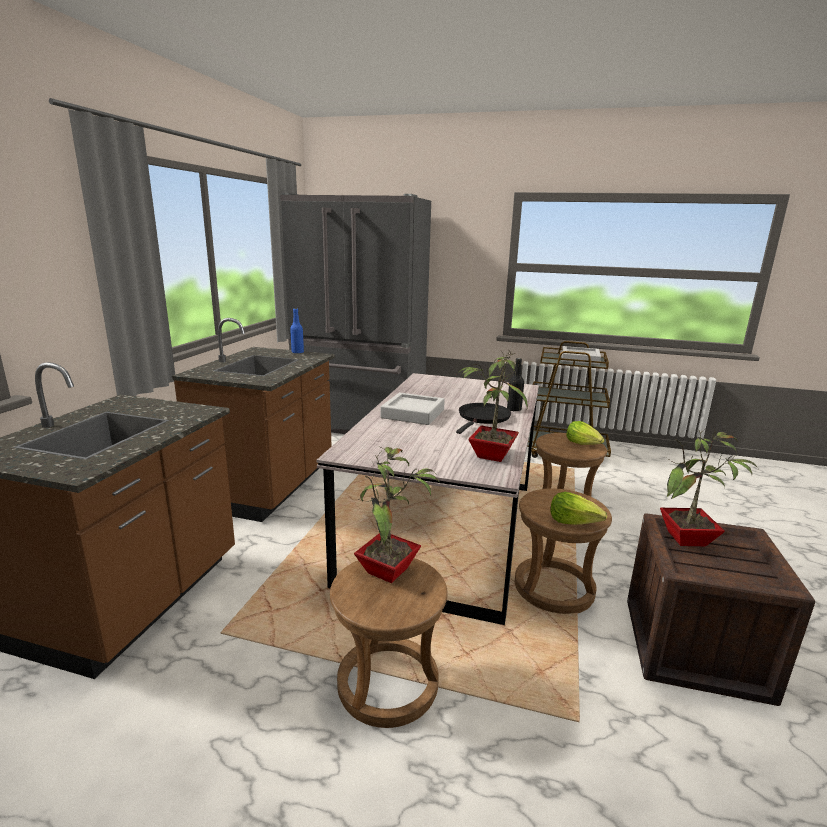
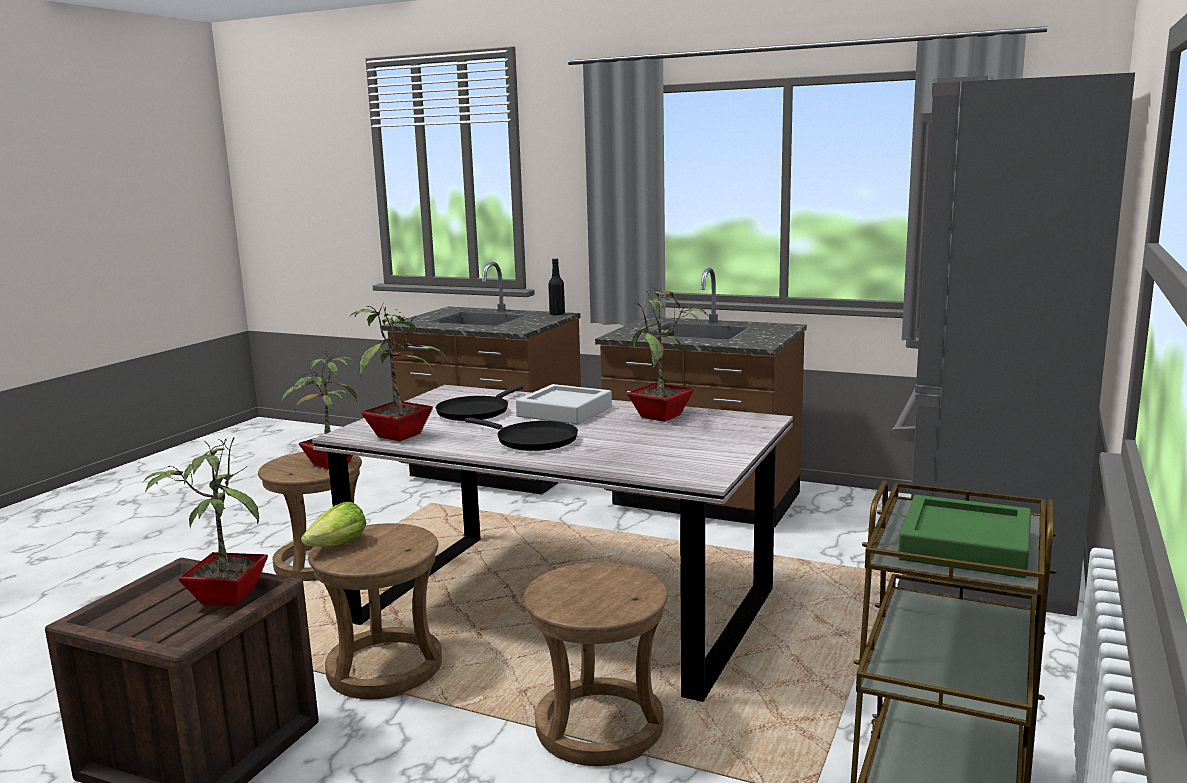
camera: 100 degrees right, 5 degrees down
(297, 352) = (774, 338): blue bottle -> none
(417, 438) = (475, 411): none -> black frying pan
(421, 393) = (663, 417): none -> potted plant
(514, 409) = (565, 459): black bottle -> black bottle (557, 314)
(580, 359) = (965, 546): grey tray -> green tray
(583, 444) = (596, 604): lettuce -> none

